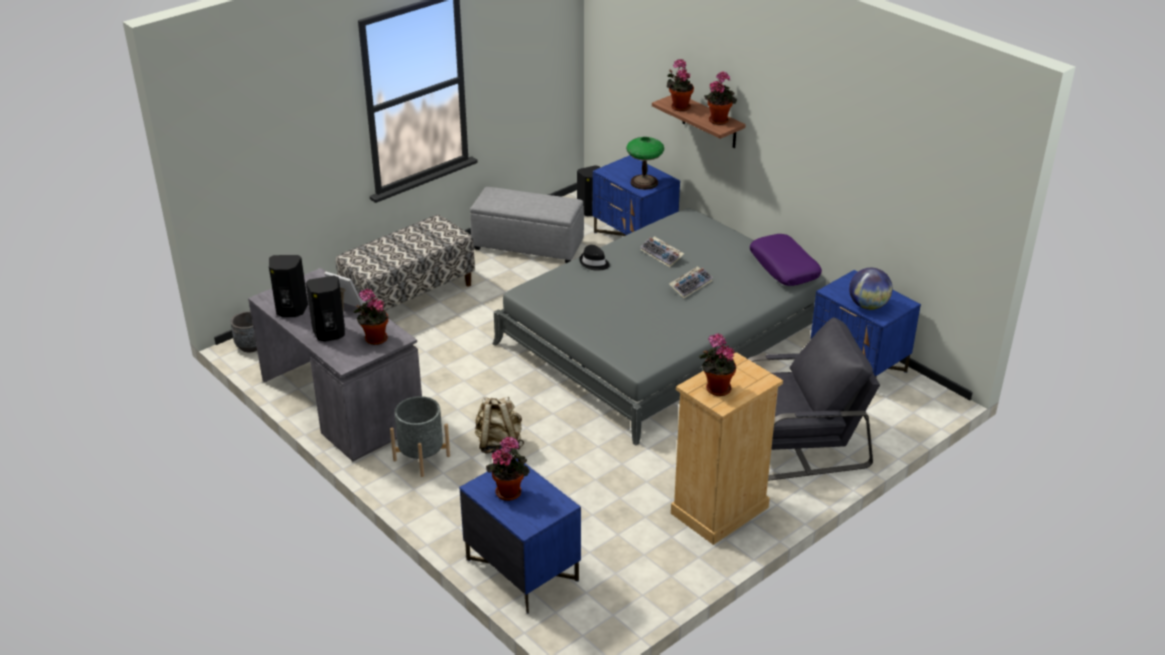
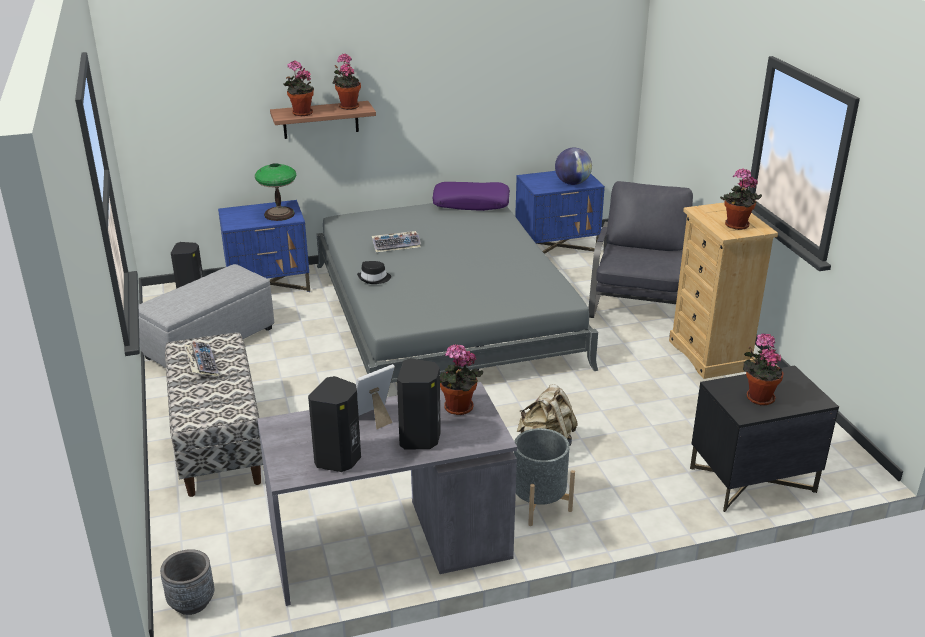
camera: 65 degrees left, 5 degrees down
(521, 569) = (751, 480): blue nightstand -> black nightstand
(690, 285) = (459, 245): keyboard -> keyboard (201, 364)

